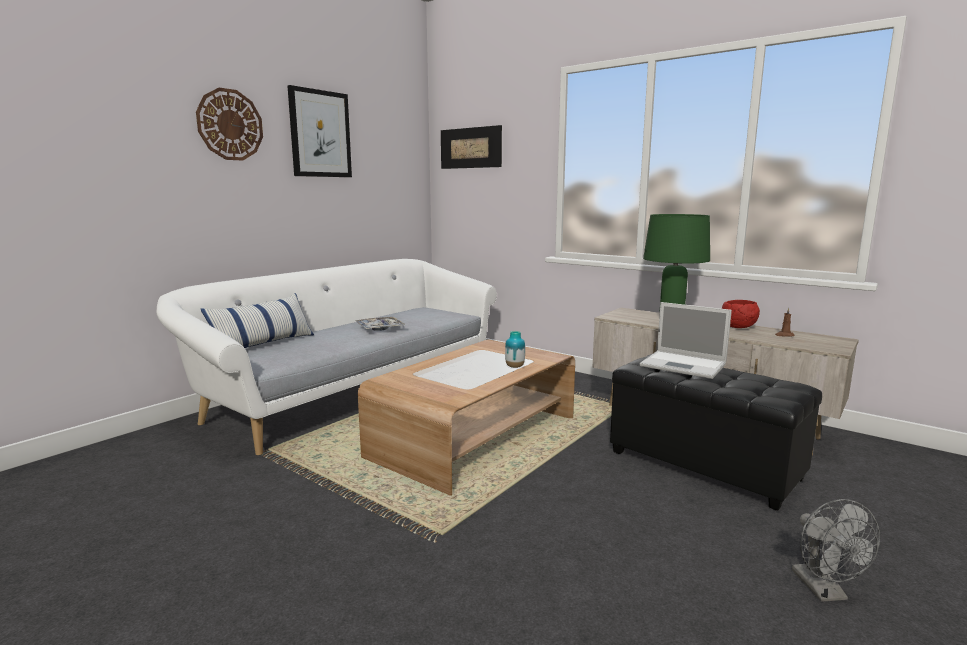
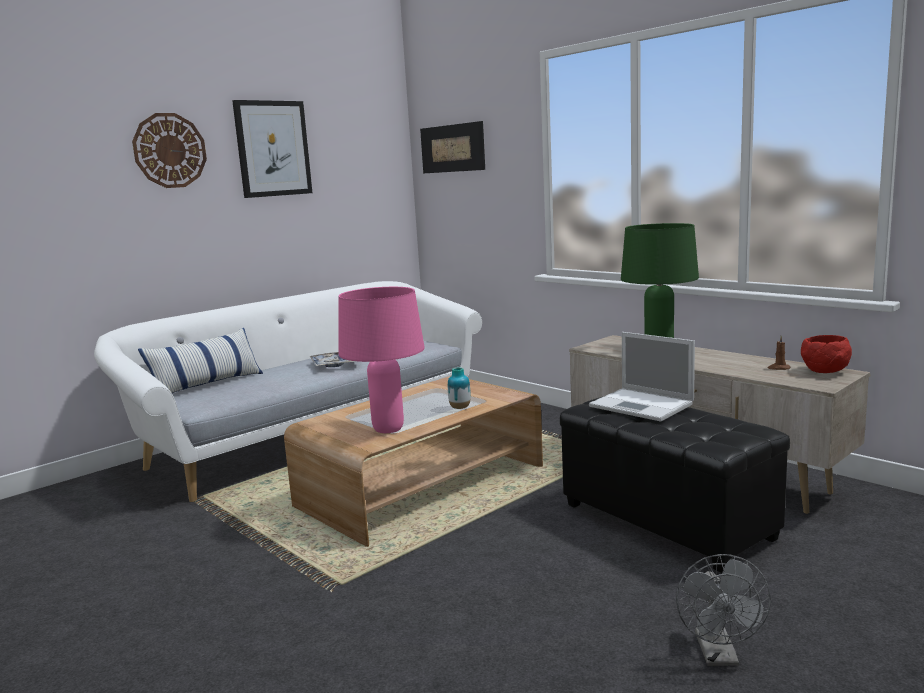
camera: 10 degrees right, 0 degrees up
(462, 385) = (389, 429): none -> pink table lamp
(738, 327) = (732, 358): red bowl -> red bowl (825, 371)

